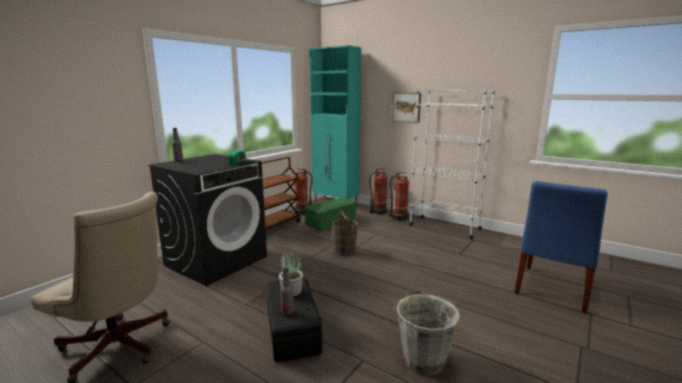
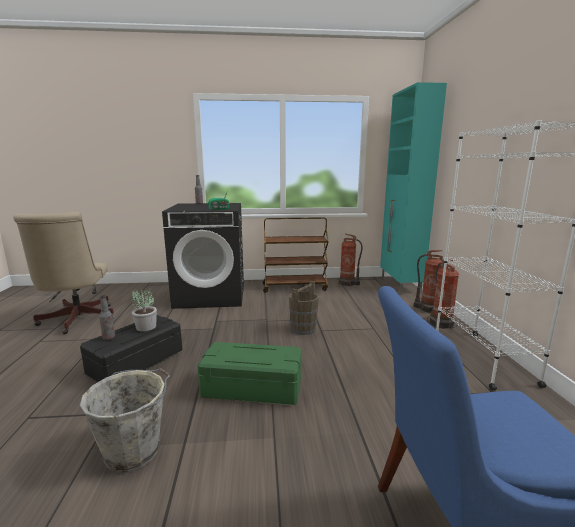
camera: 50 degrees right, 0 degrees up
(331, 222) = (352, 300): green storage box -> green storage box (253, 387)
(407, 107) = (482, 164): picture -> none

